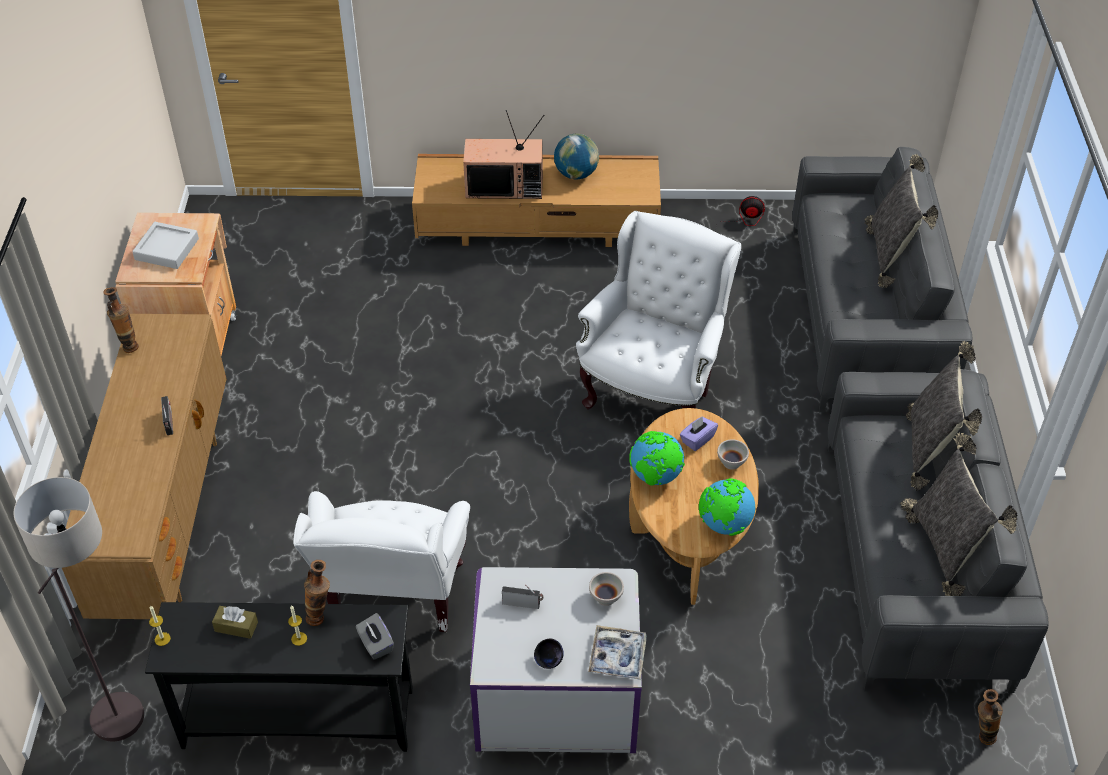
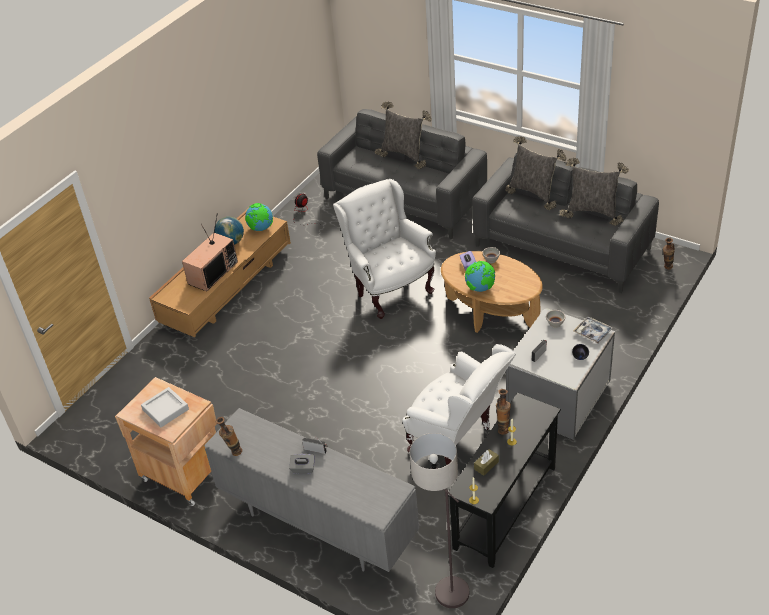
camera: 55 degrees left, 5 degrees down
(170, 518) = (319, 526): brown dresser -> grey dresser
(375, 644) = (535, 412): grey tissue box -> grey tissue box (303, 469)
(556, 697) = (557, 399): purple nightstand -> grey nightstand
(724, 525) = (527, 277): globe -> globe (261, 229)

